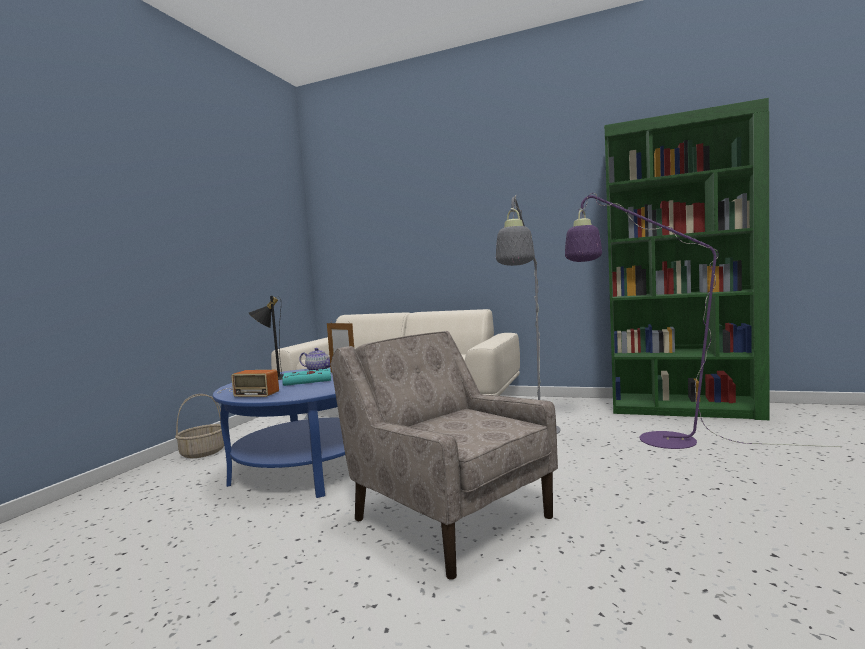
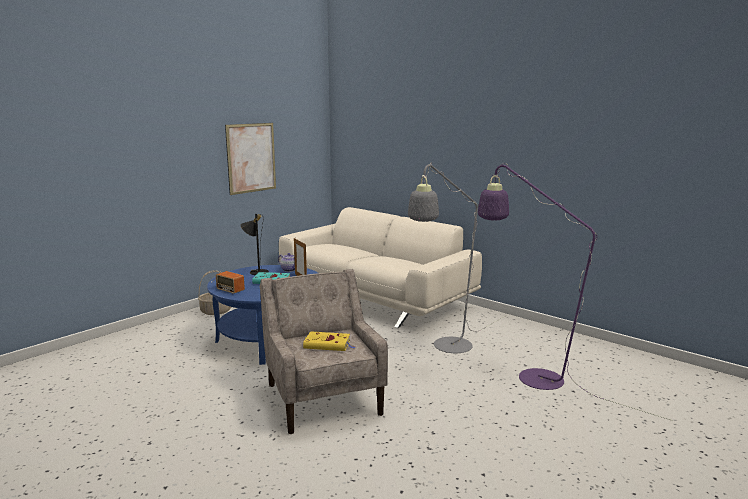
camera: 20 degrees right, 10 degrees up
(230, 254) = (251, 158): none -> picture
(464, 425) = (328, 344): none -> yellow book
(684, 409) = (602, 353): green bookcase -> none

